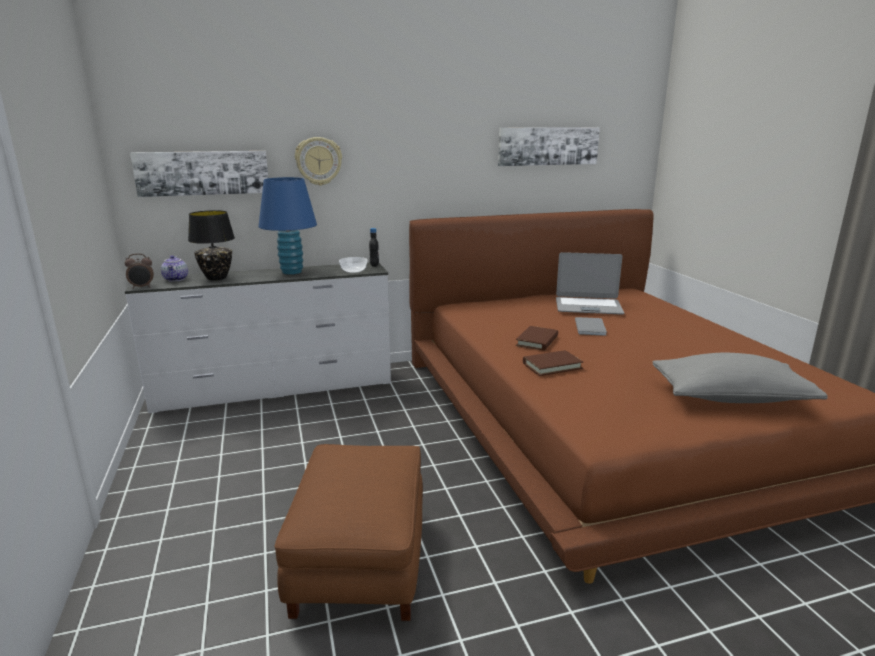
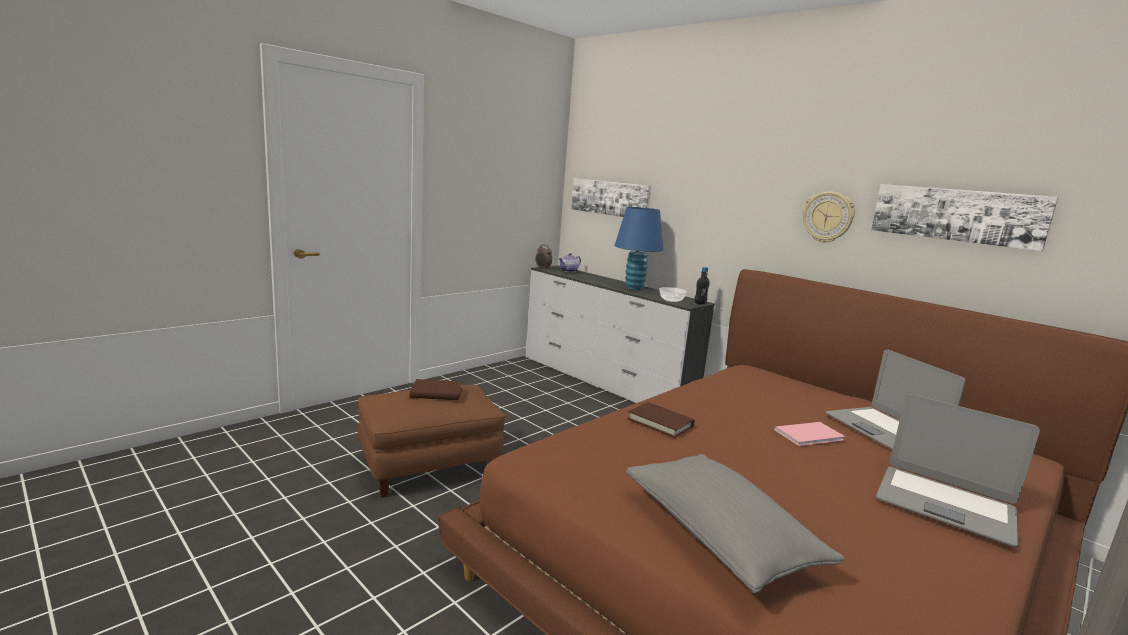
camera: 60 degrees right, 5 degrees down
(216, 278) = (587, 276): black table lamp -> none
(318, 161) = (687, 199): wall clock -> wall clock (828, 217)
(537, 341) = (716, 411): brown book -> brown book (436, 393)
(591, 327) = (811, 435): grey book -> pink book
(689, 327) = (945, 505): none -> laptop

